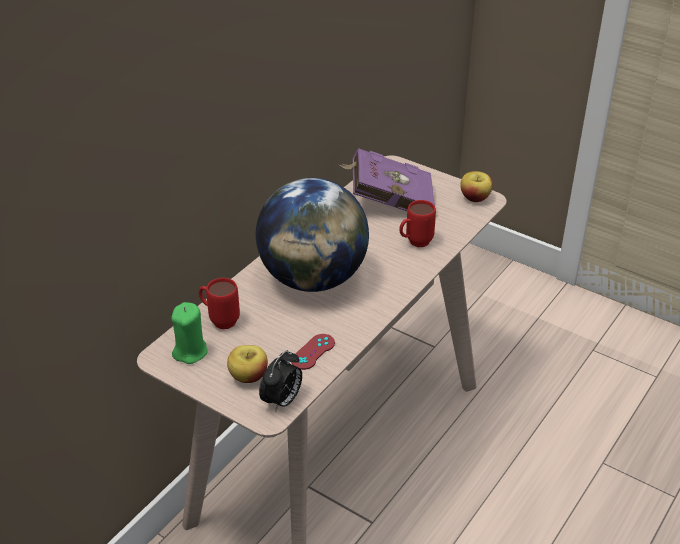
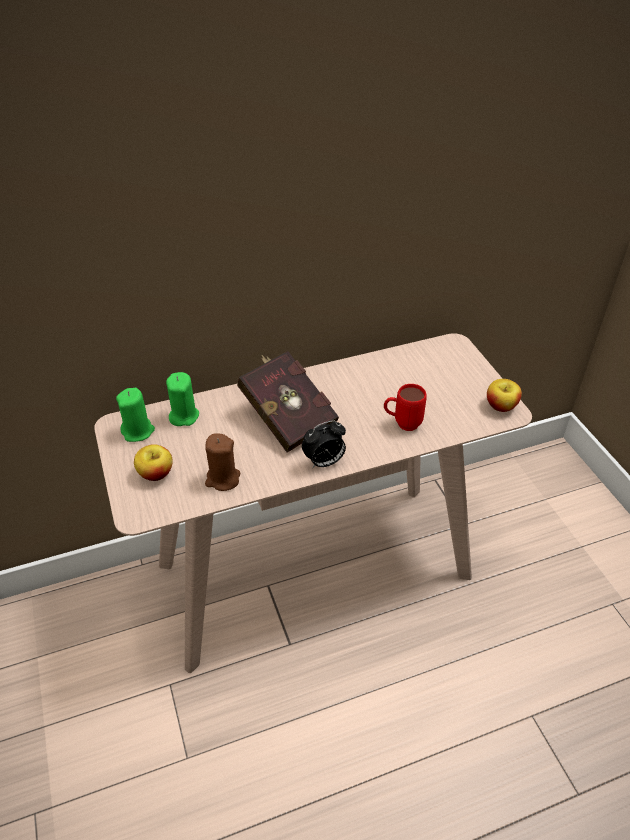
camera: 35 degrees right, 5 degrees up
(219, 320) = (183, 416): red mug -> green candle
(282, 401) = (157, 508): alarm clock -> alarm clock (324, 462)
(313, 279) = (286, 416): globe -> red book
(313, 352) = (222, 479): red game controller -> brown candle
(387, 202) = (416, 375): purple book -> none

